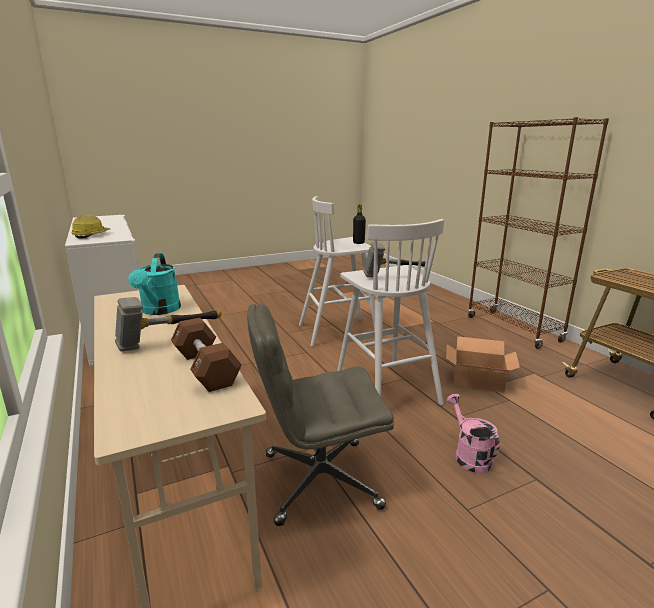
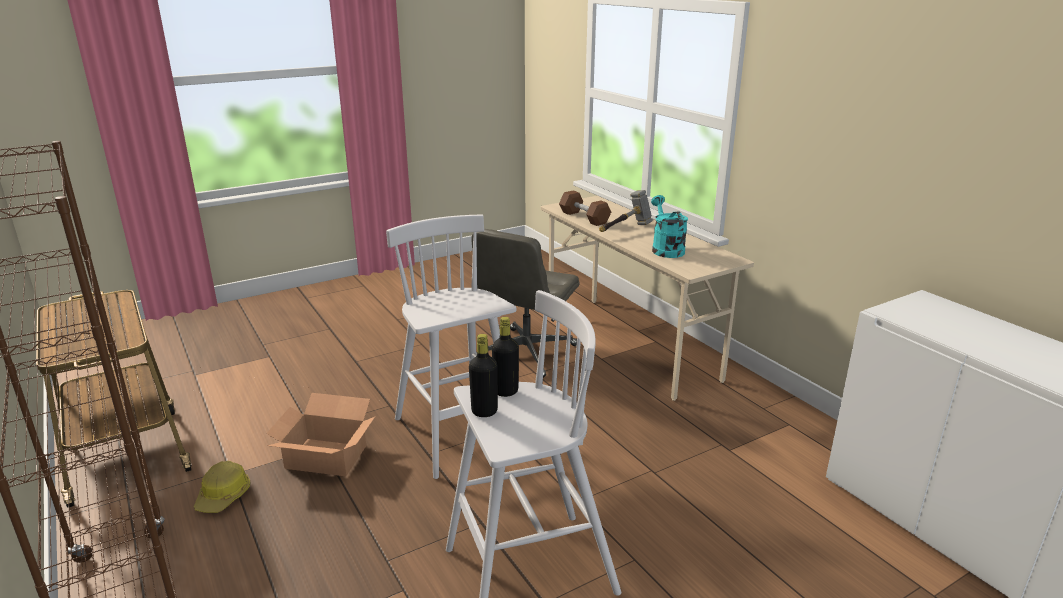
camera: 175 degrees right, 5 degrees up
(91, 235) = (967, 323): hard hat -> hard hat (224, 496)
(319, 480) = (526, 353): grey office chair -> grey office chair turned 135 degrees clockwise
(349, 248) = (506, 391): none -> black bottle
(396, 276) = (443, 304): hammer -> none
(469, 455) = (398, 373): pink watering can -> none

